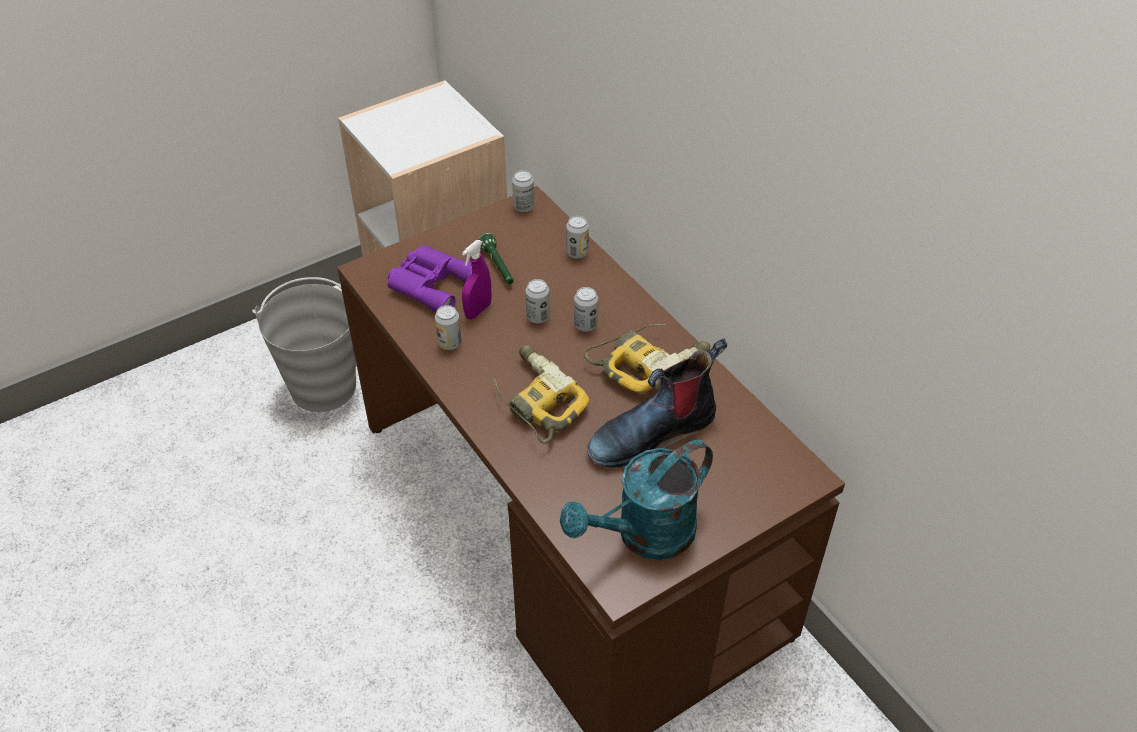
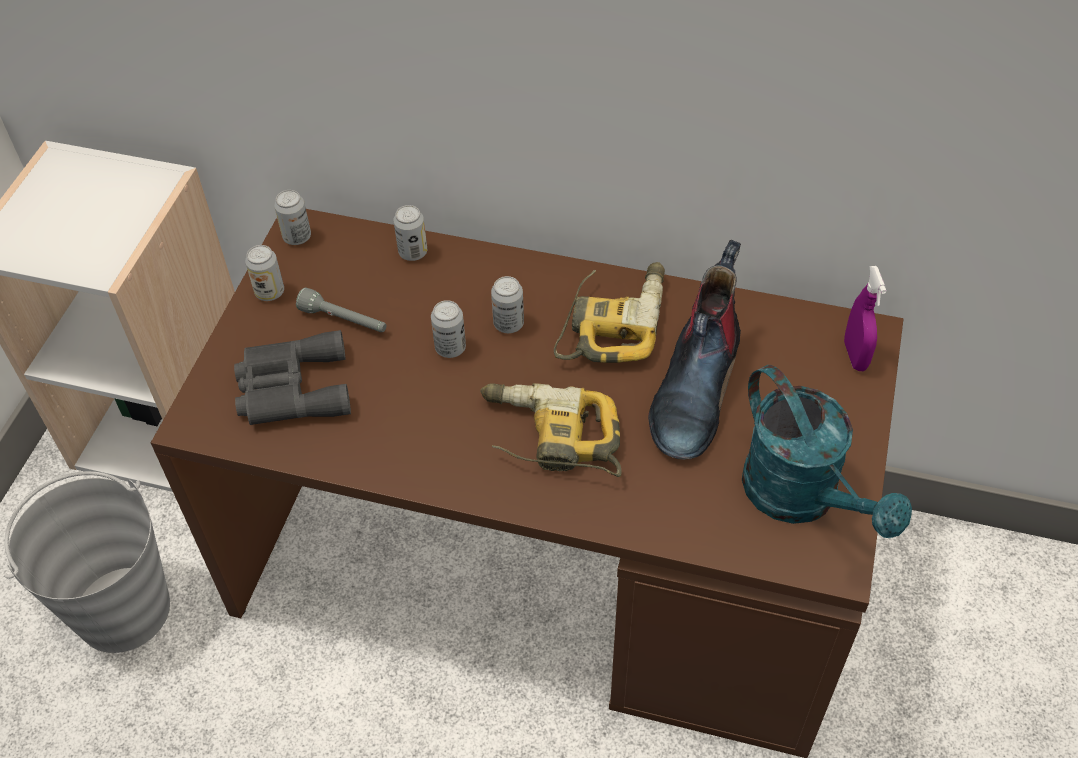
camera: 40 degrees left, 5 degrees up
(431, 284) = (291, 388): purple binoculars -> grey binoculars
(449, 343) = (388, 441): can -> can (270, 292)
(478, 310) = (378, 383): purple spray bottle -> purple spray bottle (855, 356)
(498, 266) = (344, 321): green flashlight -> grey flashlight
(644, 536) = (802, 498): turquoise watering can -> turquoise watering can turned 45 degrees counterclockwise

